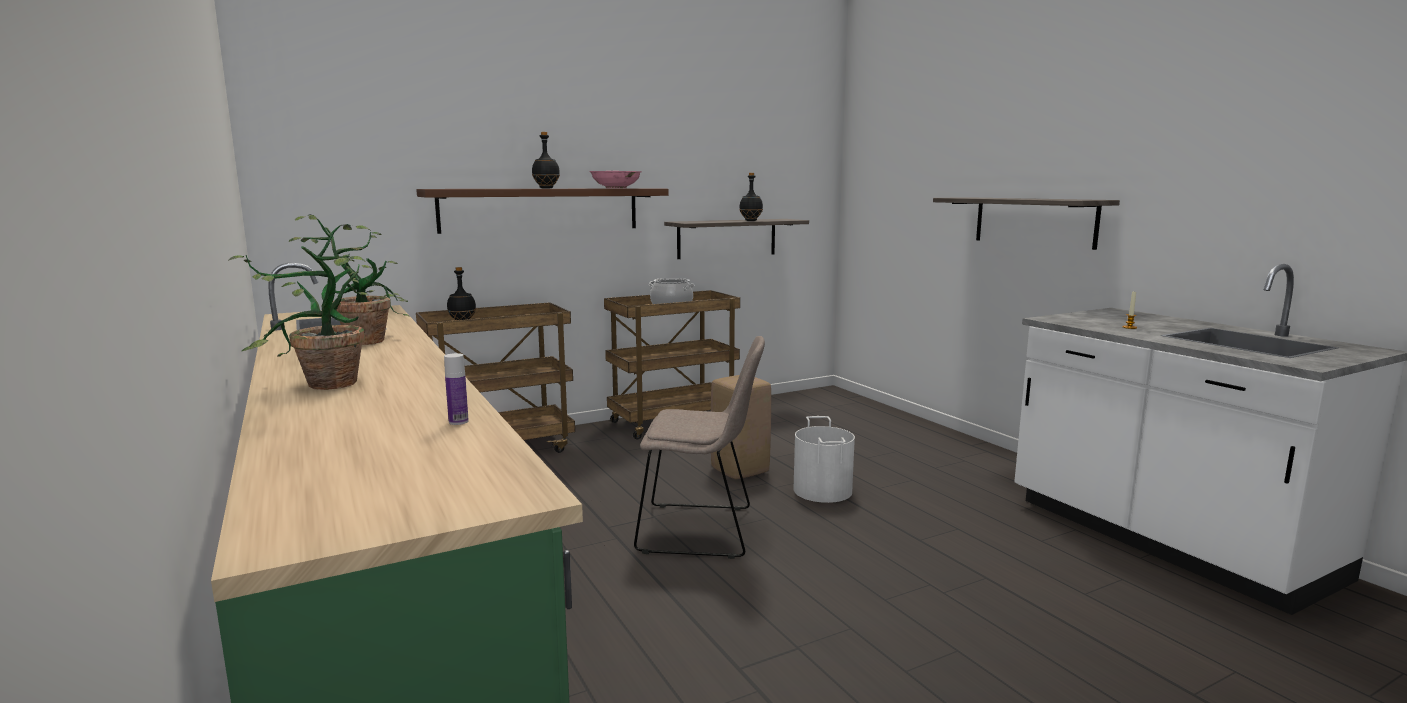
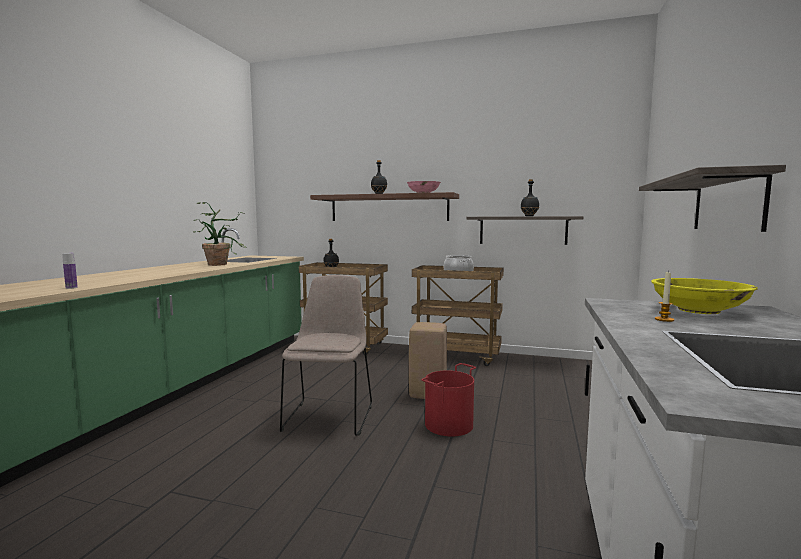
camera: 45 degrees right, 5 degrees down
(323, 387) = (122, 273): potted plant -> none
(701, 530) = (329, 416): beige chair -> beige chair turned 135 degrees counterclockwise
(823, 490) = (449, 425): white bucket -> red bucket
(1109, 317) = (699, 310): none -> yellow bowl

